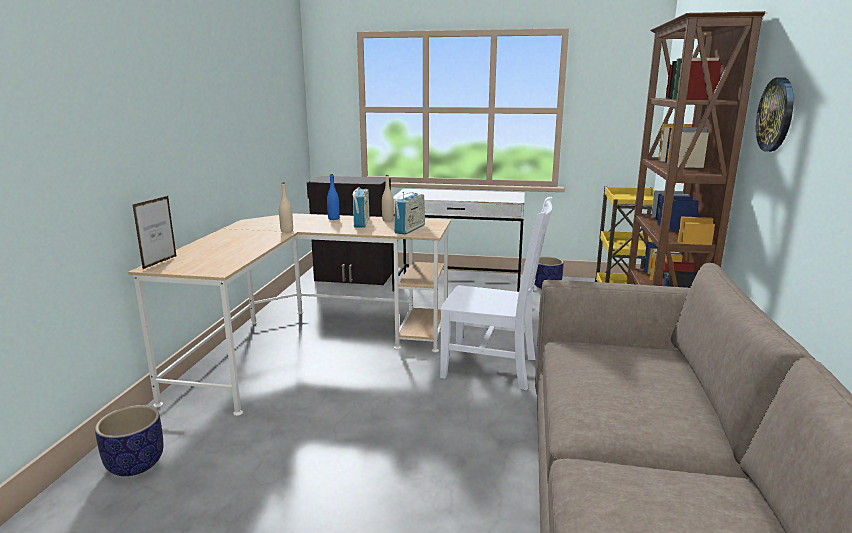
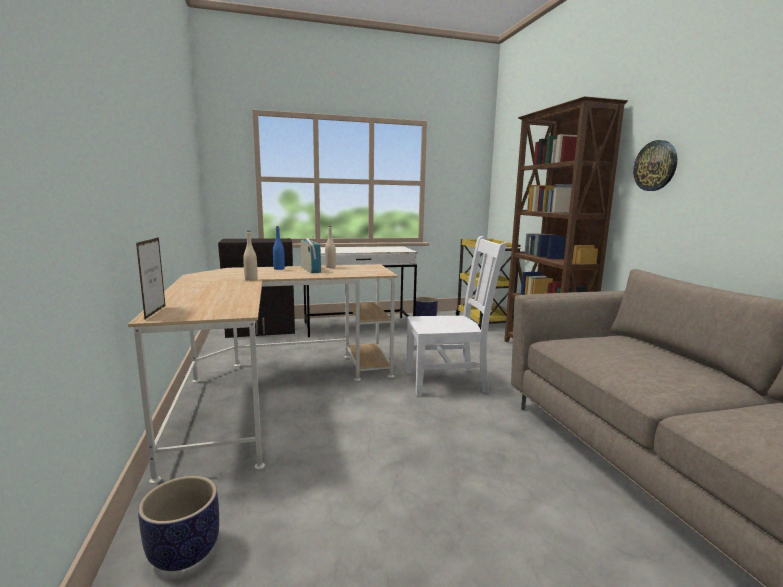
camera: 25 degrees left, 5 degrees down
(410, 229) = (362, 271): radio -> none

